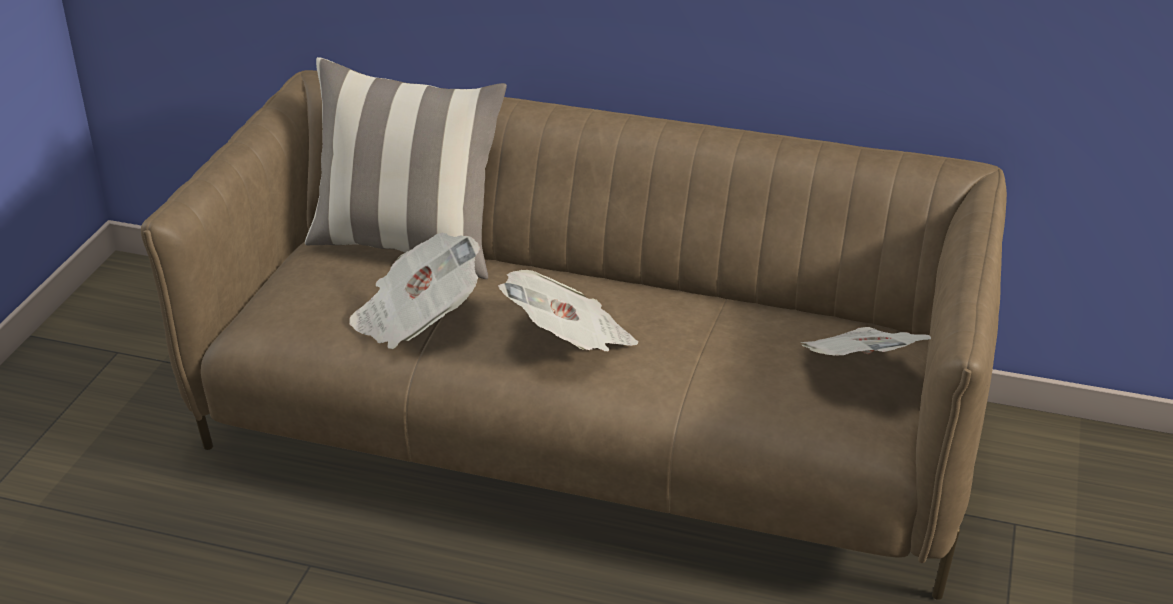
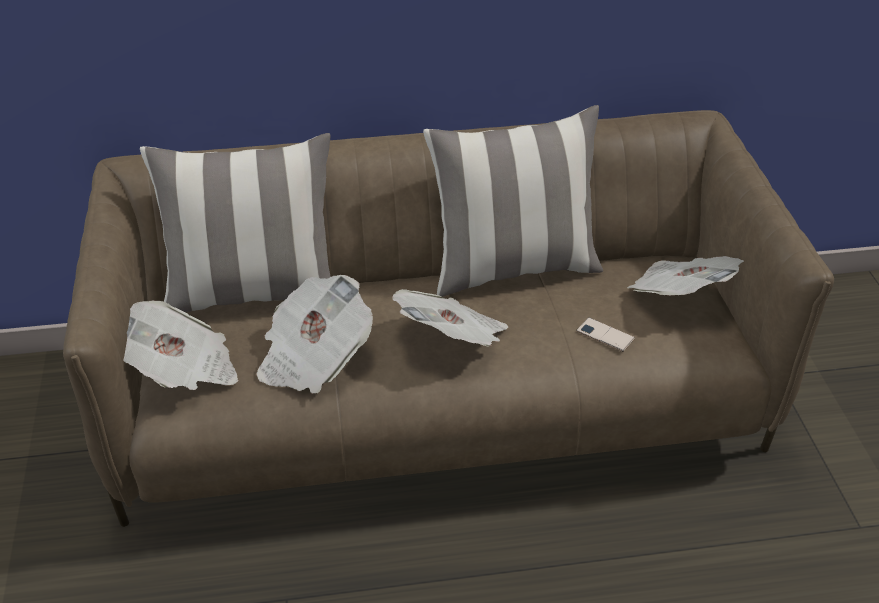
camera: 25 degrees left, 5 degrees up
(285, 295) = (181, 371): none -> newspaper
(695, 293) = (513, 268): none -> pillow
(739, 383) = (605, 335): none -> phone

